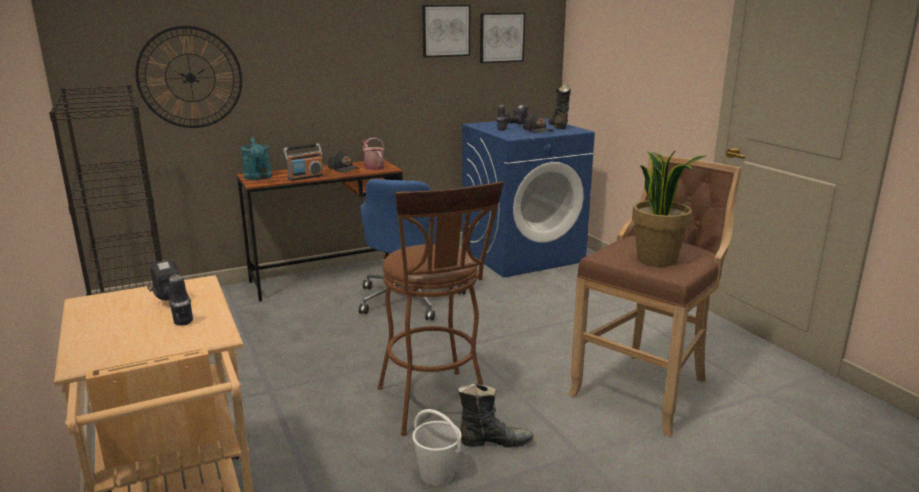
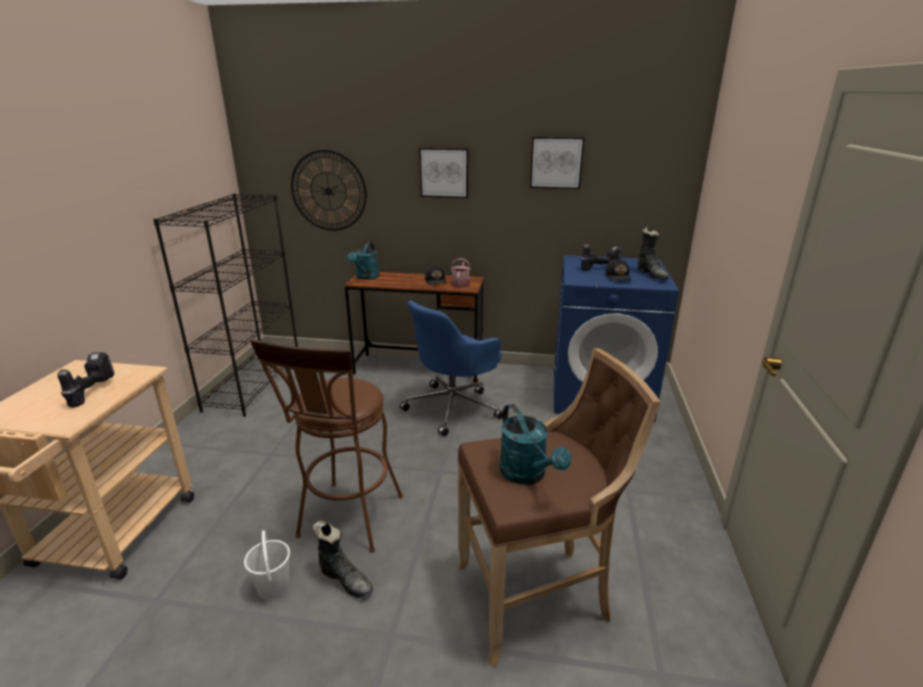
camera: 35 degrees right, 5 degrees up
(305, 177) = (396, 284): radio -> none
(501, 37) = (620, 172): picture -> picture (444, 172)
(557, 126) = (651, 274): black boot -> black boot turned 135 degrees clockwise
(657, 259) = (528, 475): potted plant -> turquoise watering can

